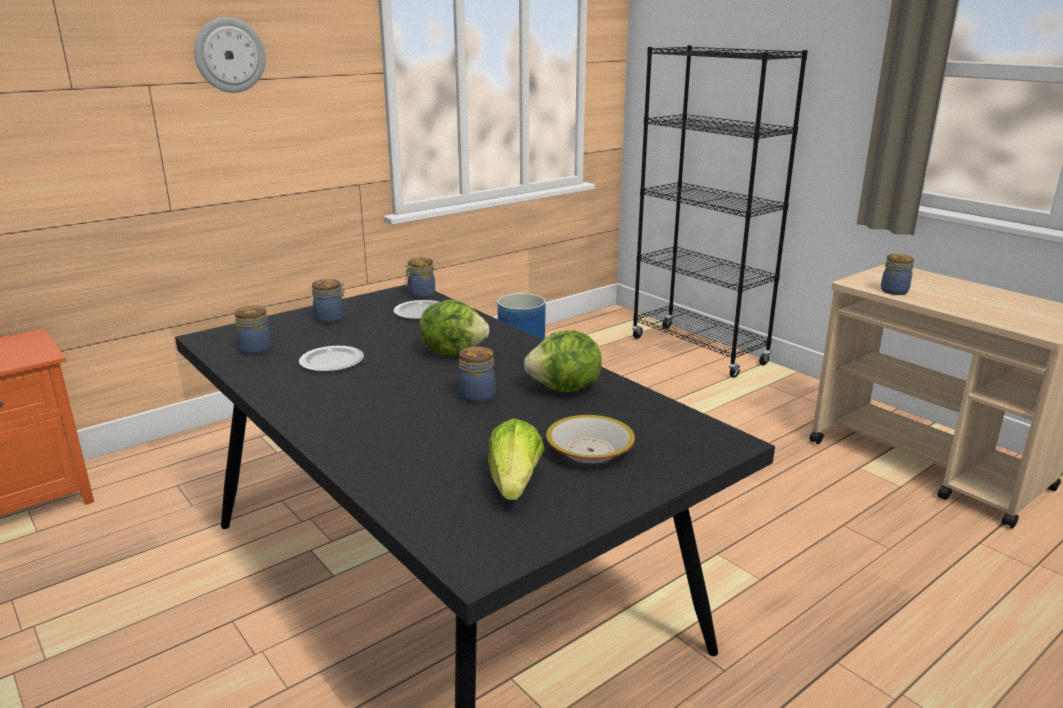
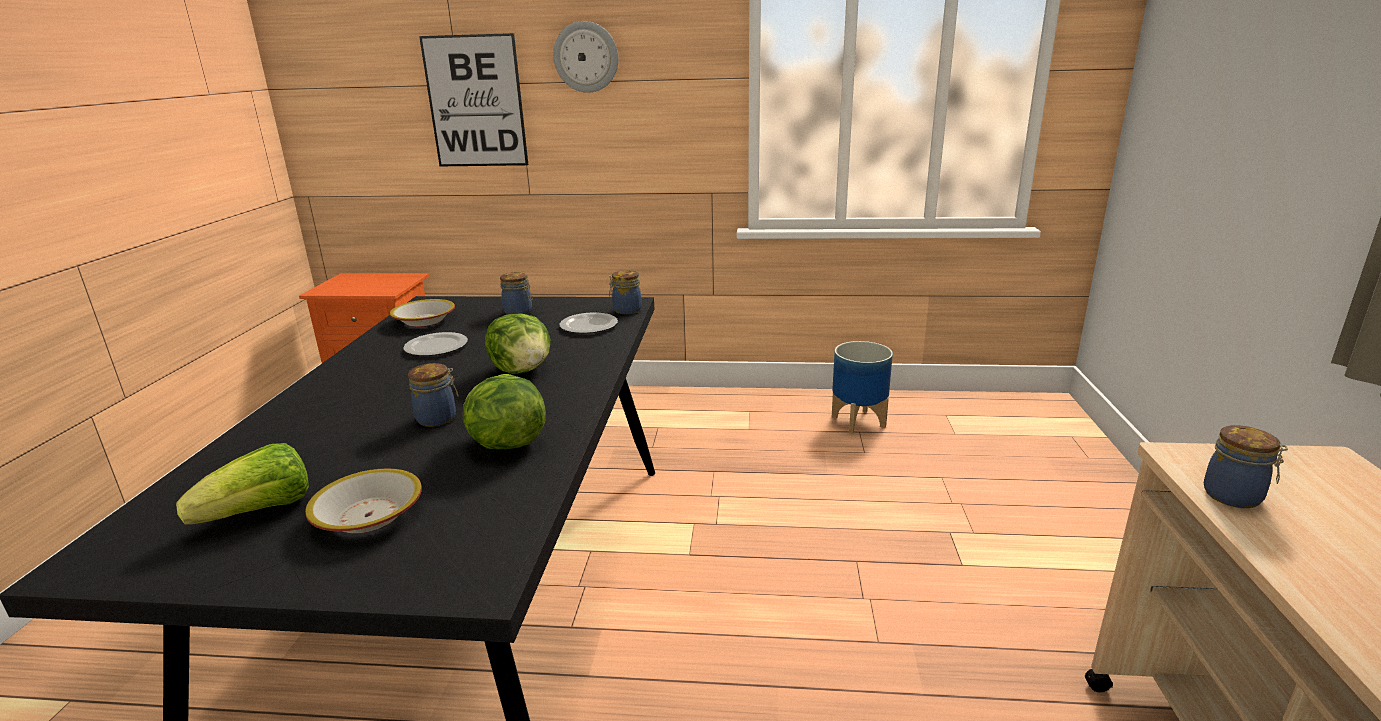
camera: 45 degrees right, 0 degrees up
(98, 109) = (475, 102): none -> picture
(255, 350) = (424, 321): jar -> bowl
(698, 351) = (1099, 486): black bookcase -> none

